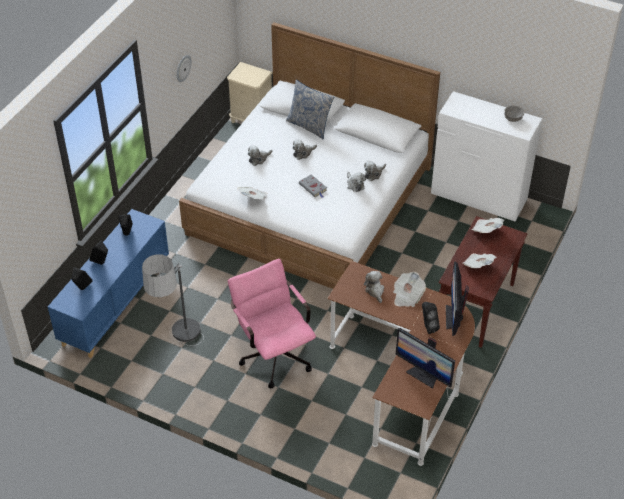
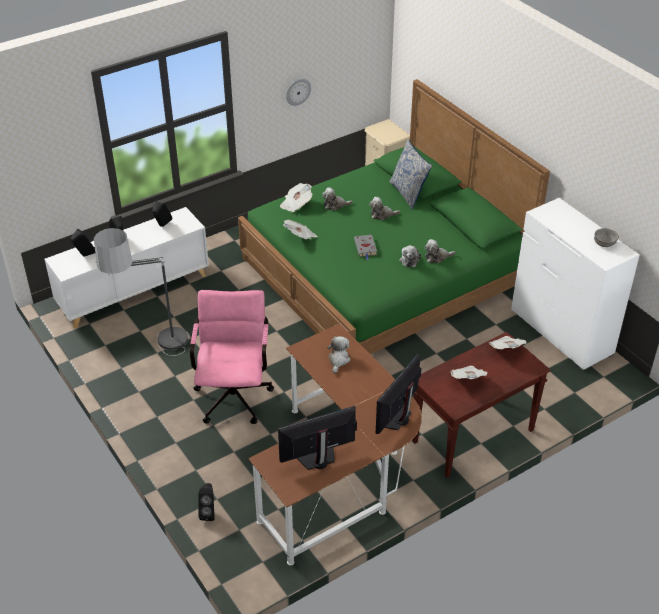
camera: 30 degrees right, 5 degrees down
(115, 302) = (134, 291): blue cabinet -> white cabinet
(310, 200) = (384, 271): white bed -> green bed
(407, 296) = (367, 378): newspaper -> newspaper (296, 204)
(424, 375) = (318, 460): monitor -> monitor turned 90 degrees clockwise
(428, 327) = (363, 416): black speaker -> black speaker (208, 512)

